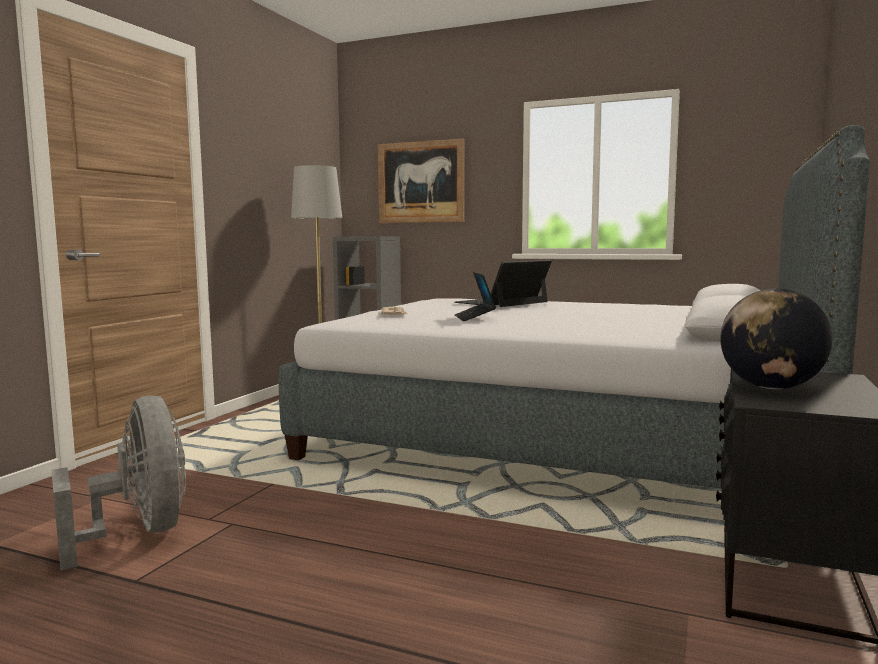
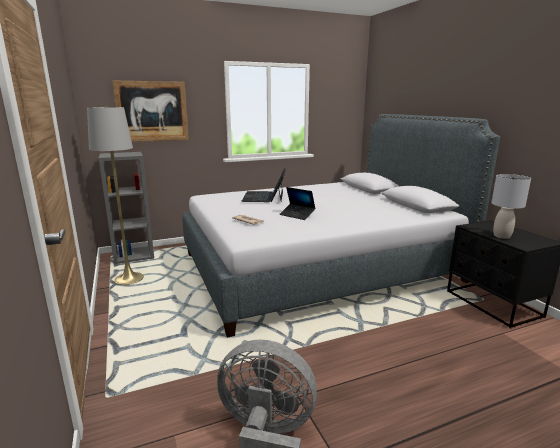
camera: 45 degrees left, 10 degrees up
(771, 388) = (501, 236): globe -> grey table lamp

